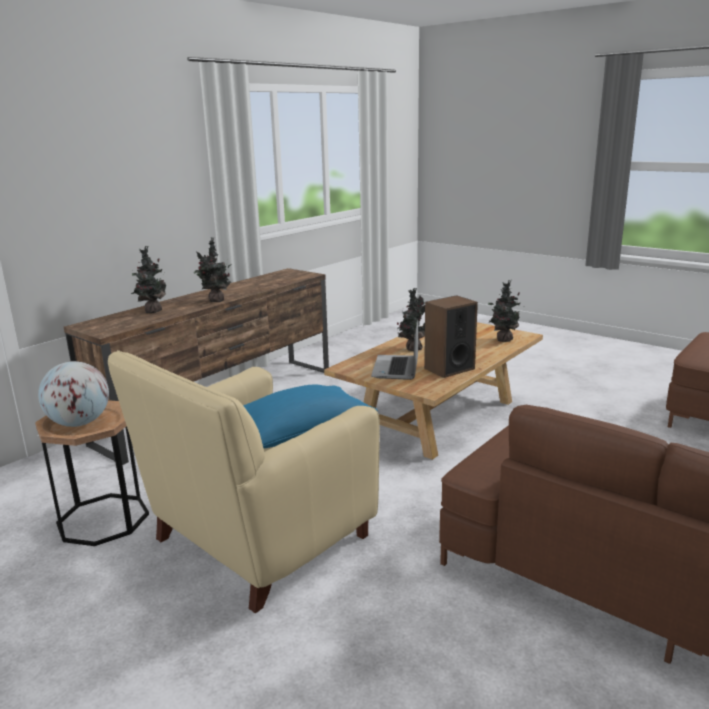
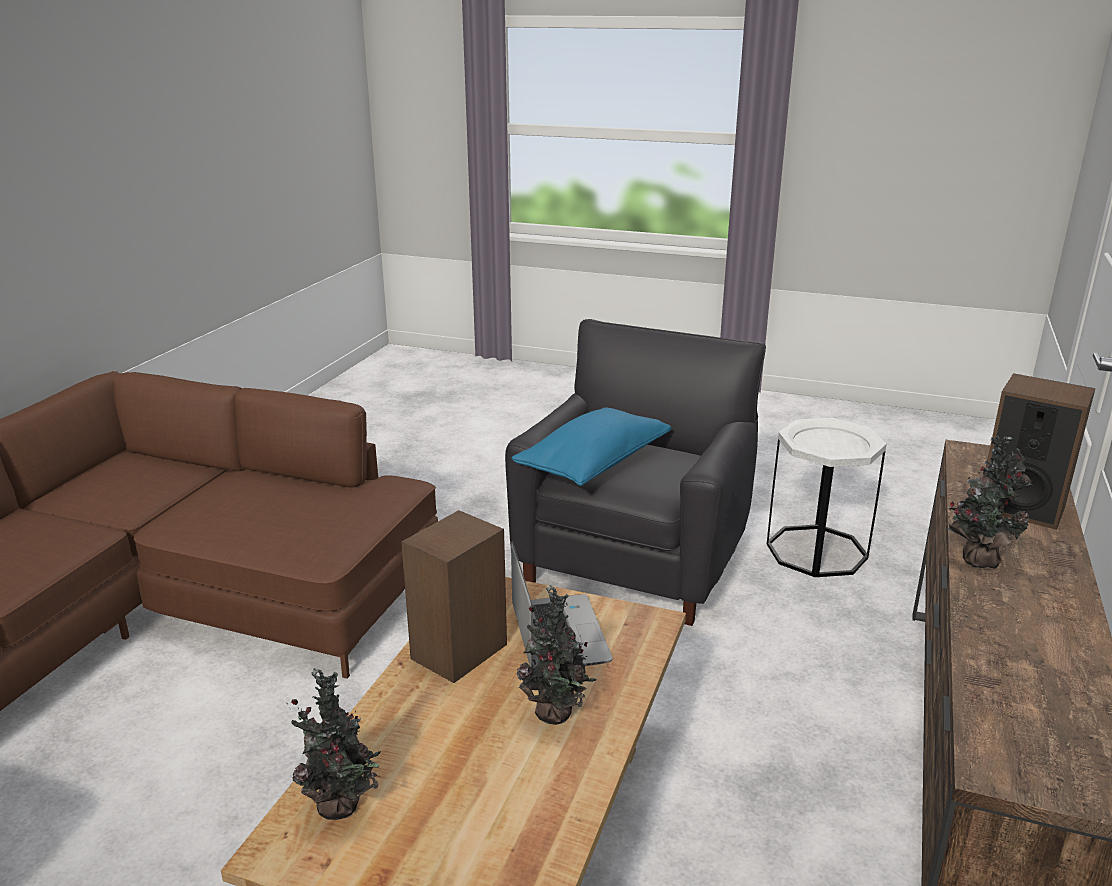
camera: 160 degrees right, 5 degrees up
(79, 423) = (836, 442): globe -> none
(103, 519) = (816, 551): brown side table -> white side table
(151, 311) = (1021, 507): potted plant -> speaker
(257, 539) = (636, 561): beige armchair -> black armchair

